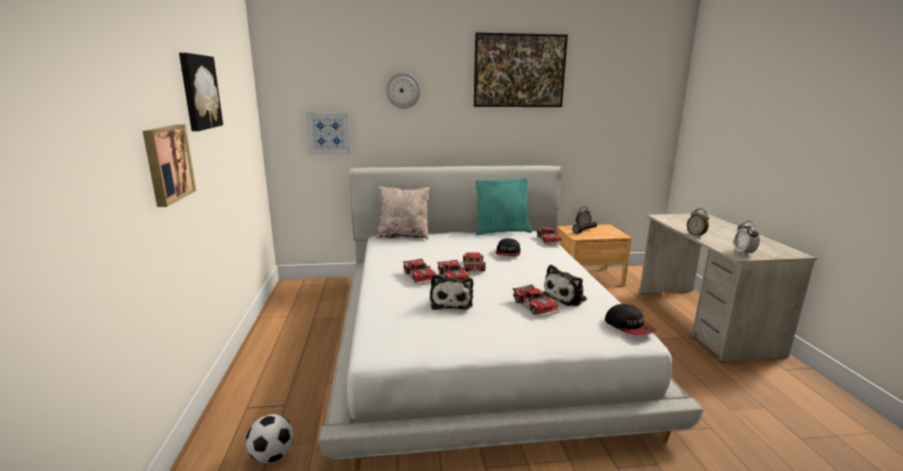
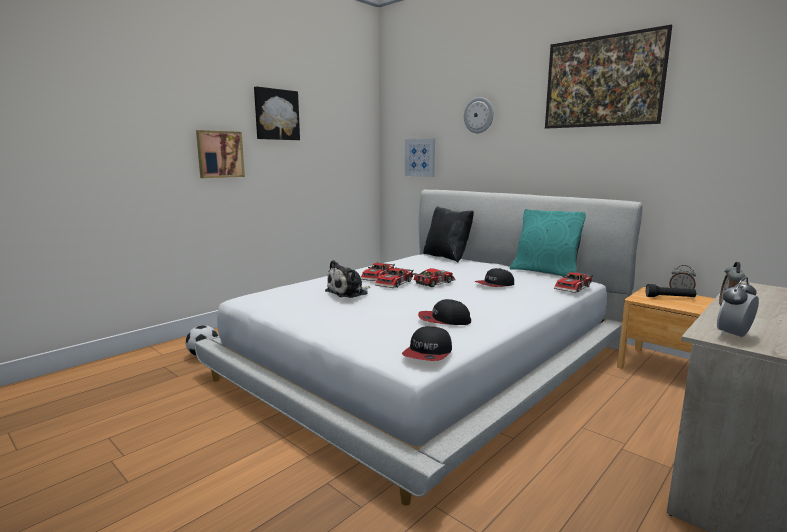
camera: 50 degrees right, 5 degrees down
(403, 235) = (447, 257): beige pillow -> black pillow
(536, 306) = (400, 315): toy car -> none
(566, 297) = (444, 320): plush toy -> cap

